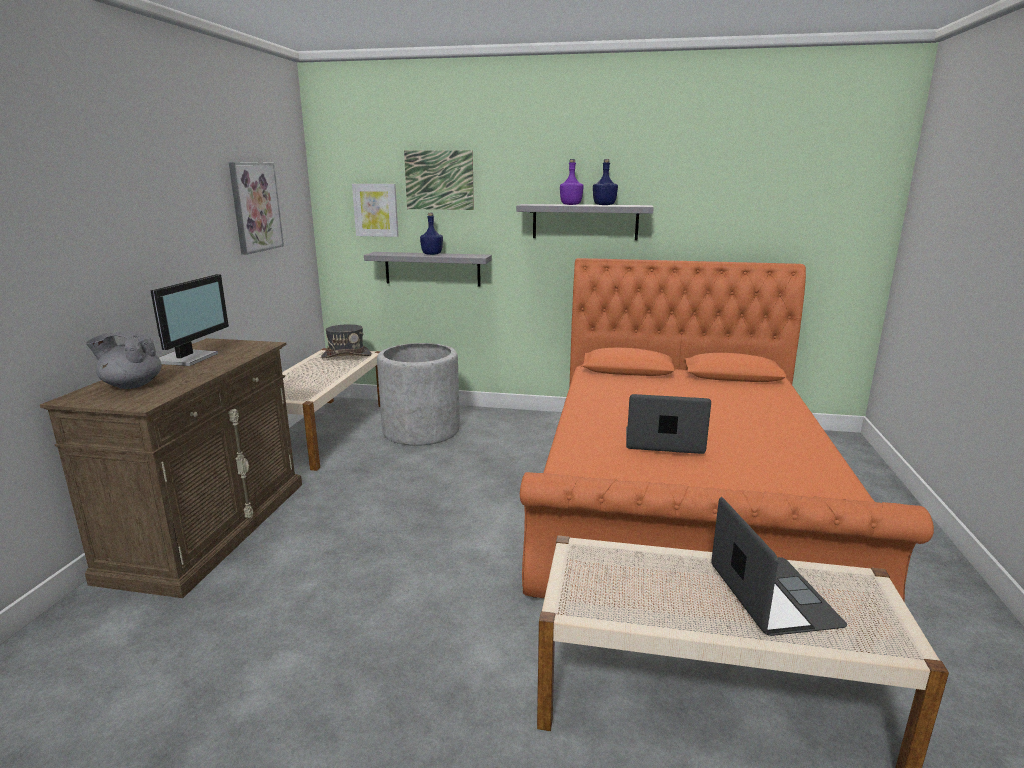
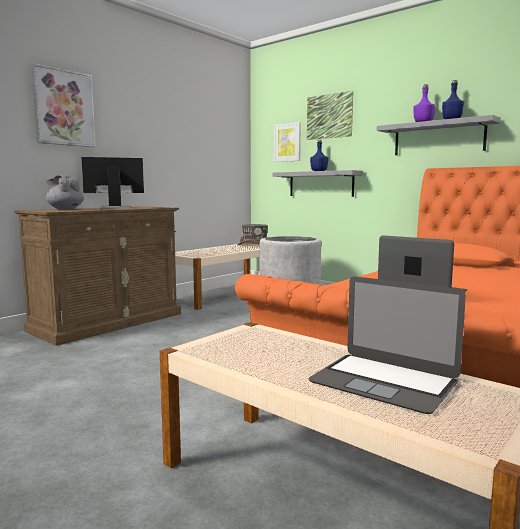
camera: 30 degrees right, 10 degrees down
(188, 358) = (114, 207): monitor -> monitor turned 150 degrees counterclockwise
(255, 207) = (199, 134): picture -> picture (64, 108)
(773, 595) = (384, 381): laptop -> laptop turned 105 degrees clockwise

